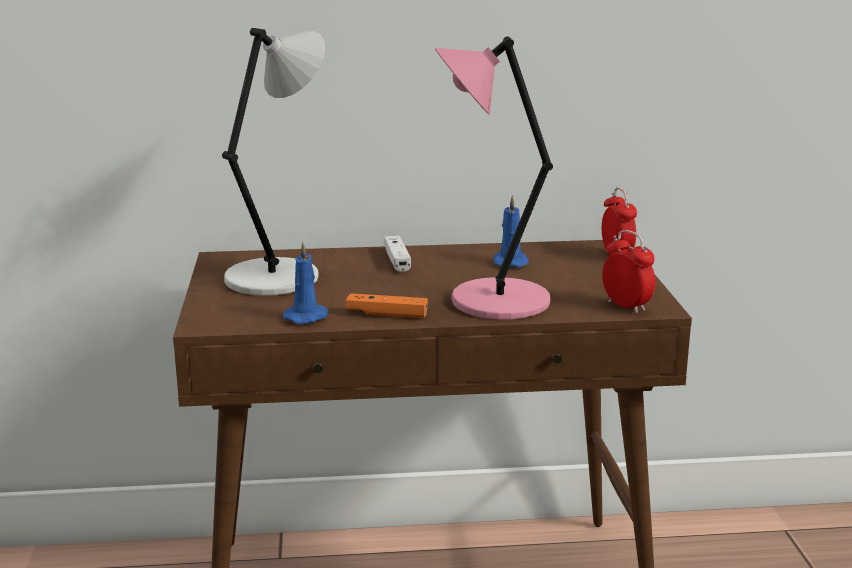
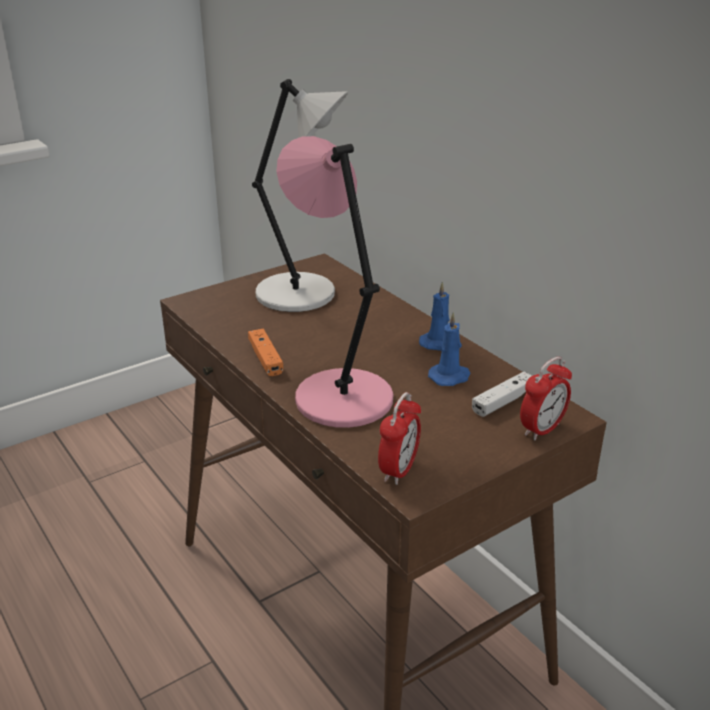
camera: 60 degrees right, 10 degrees up
(307, 317) = (232, 331): blue candle -> blue candle (440, 344)
(397, 260) = (391, 326): white game controller -> white game controller (503, 401)

